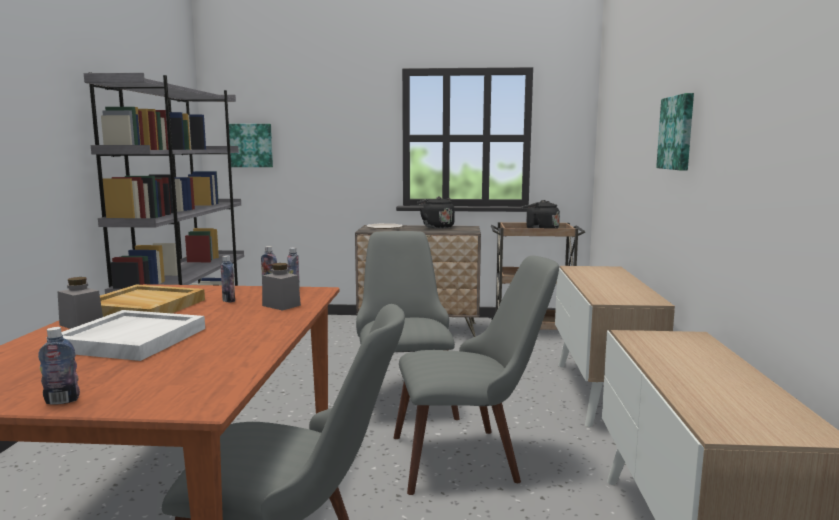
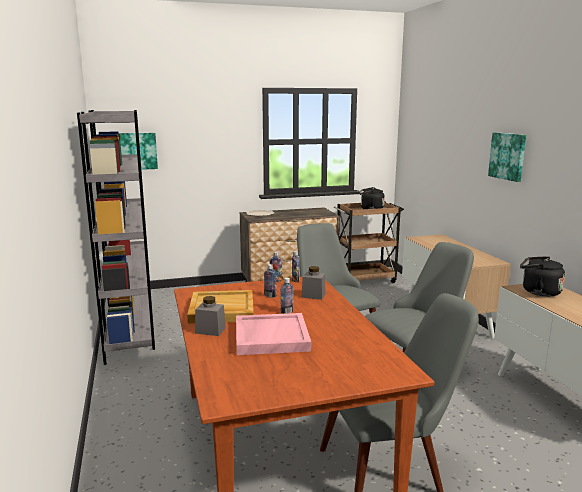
camera: 20 degrees left, 5 degrees up
(62, 401) = (324, 386): bottle -> bottle (287, 312)
(131, 339) = (270, 336): white tray -> pink tray
(436, 227) = (297, 211): black kettle -> black kettle (538, 292)

